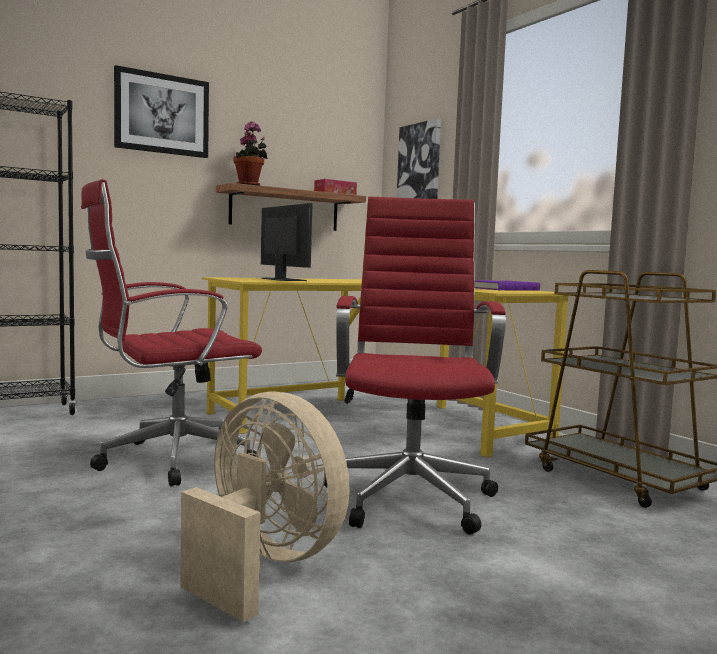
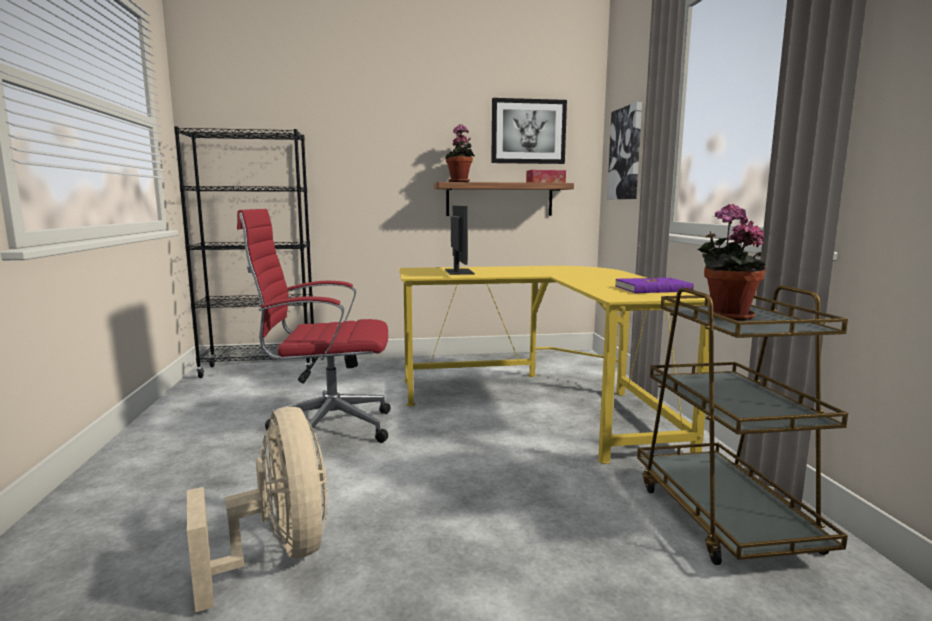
camera: 25 degrees right, 5 degrees up
(162, 114) = (386, 126): picture -> picture (528, 131)
(410, 497) = (475, 501): red office chair -> none
(618, 295) = (725, 316): none -> potted plant

